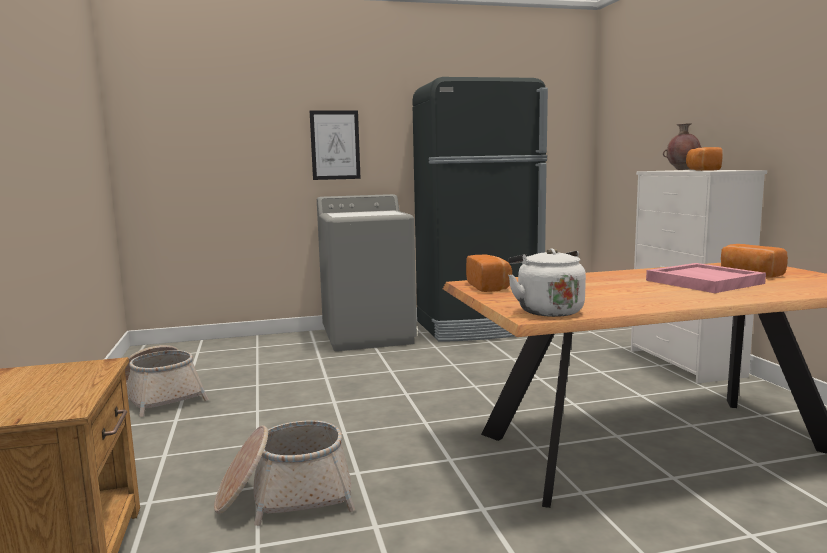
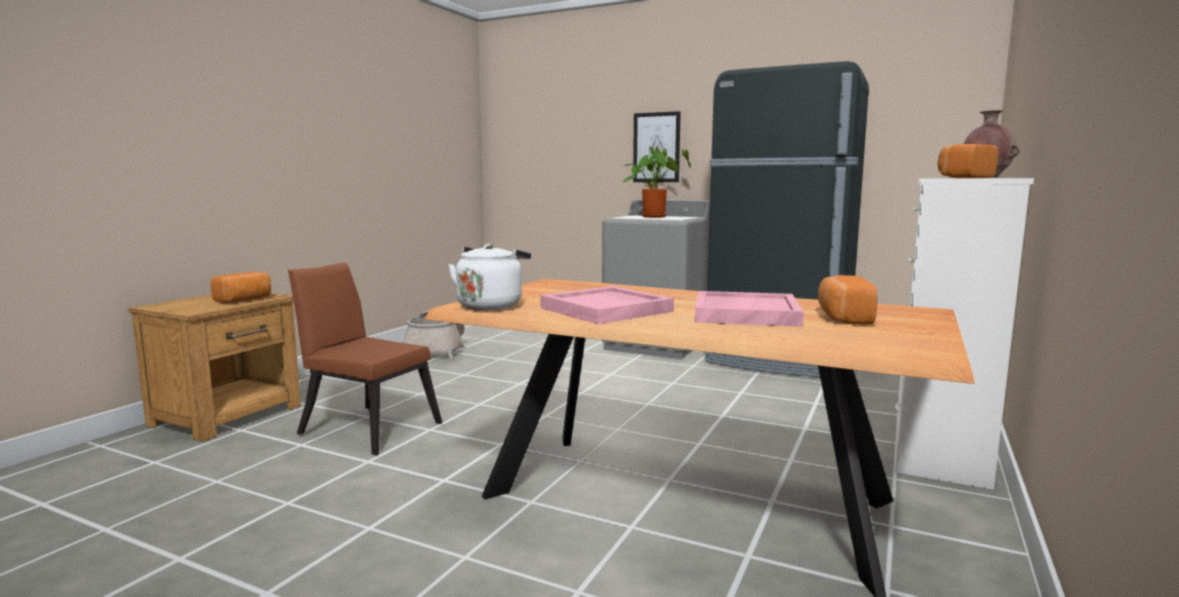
camera: 40 degrees right, 0 degrees up
(285, 496) = (366, 427): basket -> brown chair
(361, 213) = (654, 217): none -> potted plant
(489, 287) = (548, 286): bread -> bread (245, 300)
(630, 296) = (607, 309): none -> pink tray

